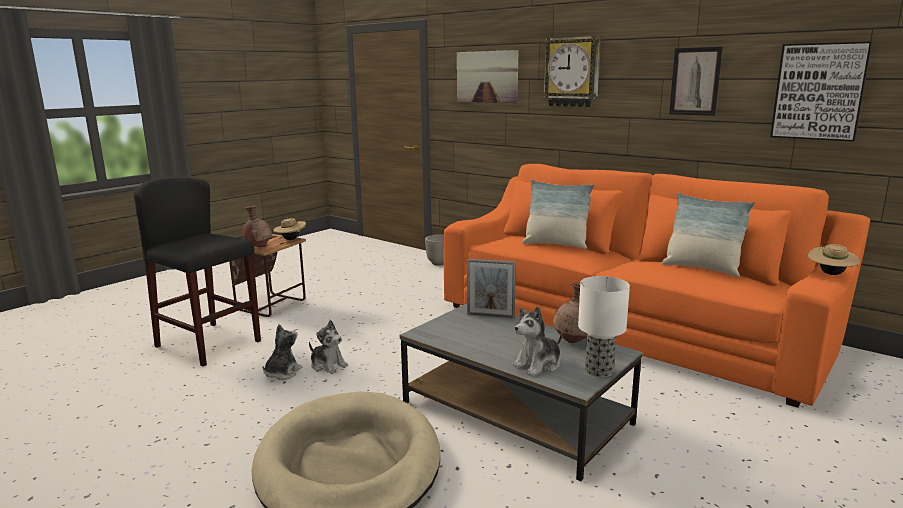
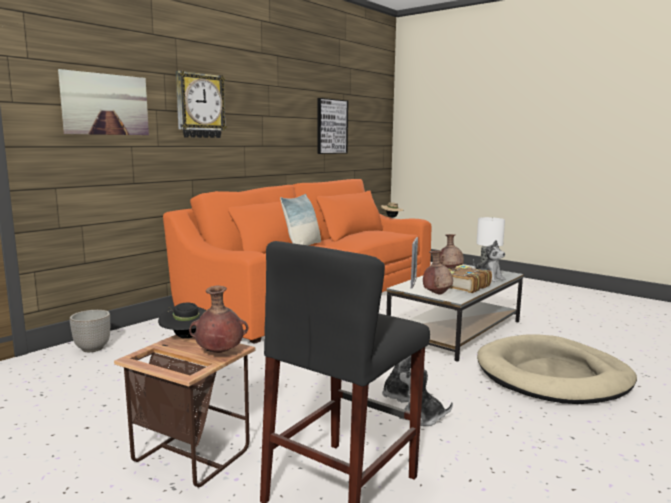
camera: 90 degrees left, 5 degrees down
(290, 239) = (186, 337): beige hat -> black hat
(442, 325) = (437, 294): none -> brown vase
(481, 343) = (464, 286): none -> book
(695, 81) = (281, 118): picture -> none
(701, 268) = (366, 231): pillow -> none

